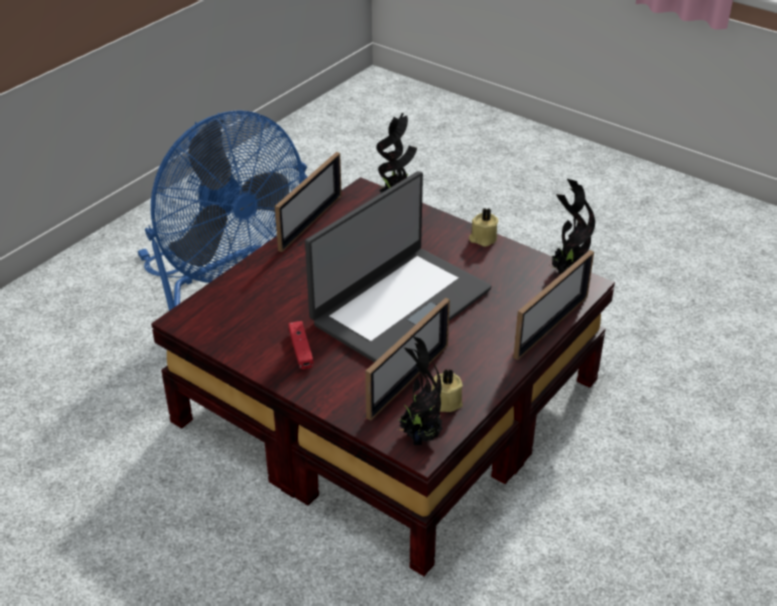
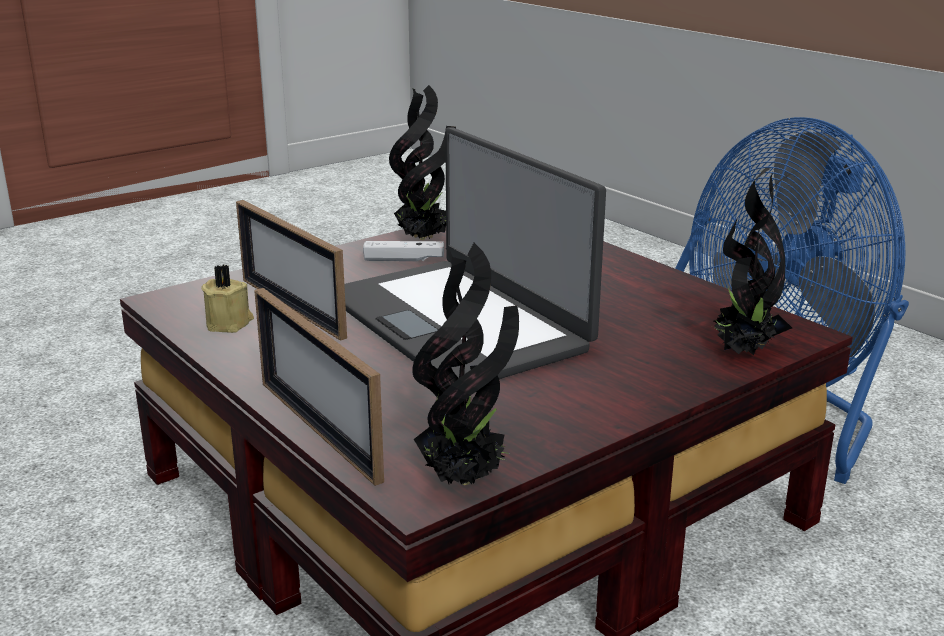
camera: 105 degrees right, 15 degrees down
(301, 350) = (404, 259): red game controller -> white game controller
(310, 222) = (702, 288): picture frame -> none
(419, 436) = (187, 301): potted plant -> potted plant (424, 239)
(483, 239) = (618, 413): beige candle -> none

